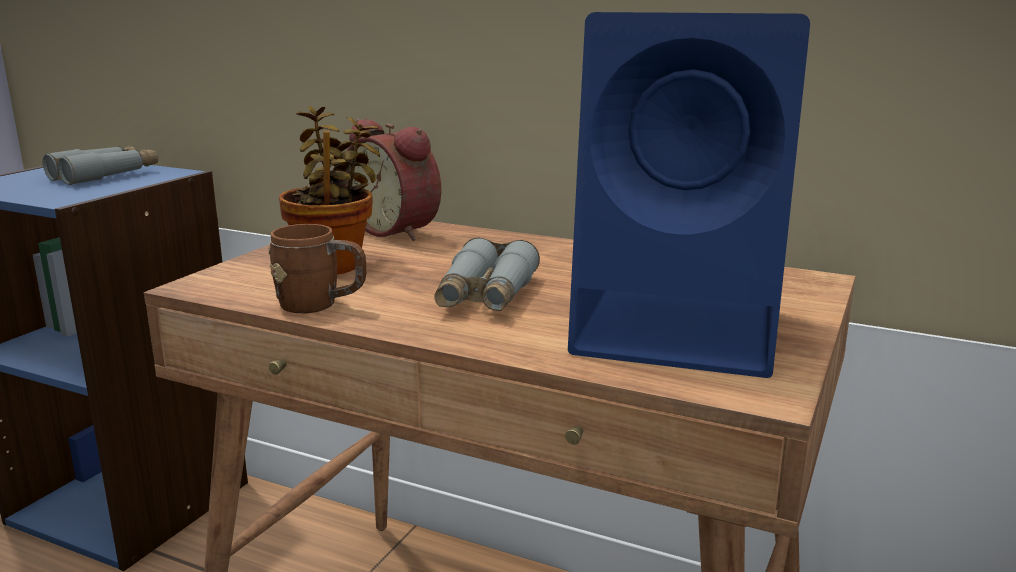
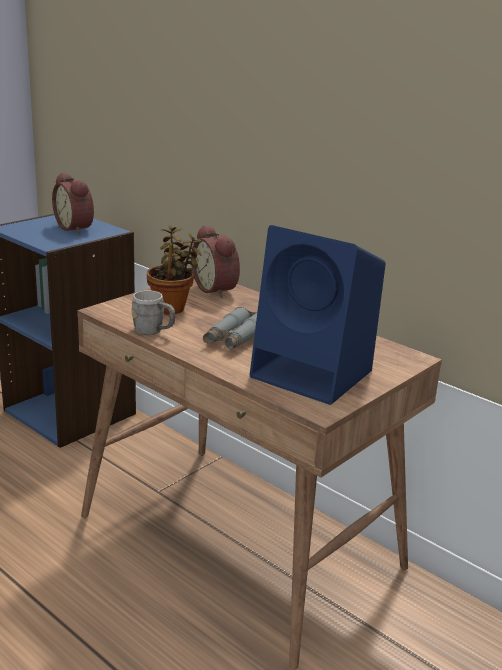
camera: 15 degrees right, 5 degrees up
(105, 175) = (76, 228): grey binoculars -> alarm clock
(320, 305) = (153, 331): brown mug -> grey mug

